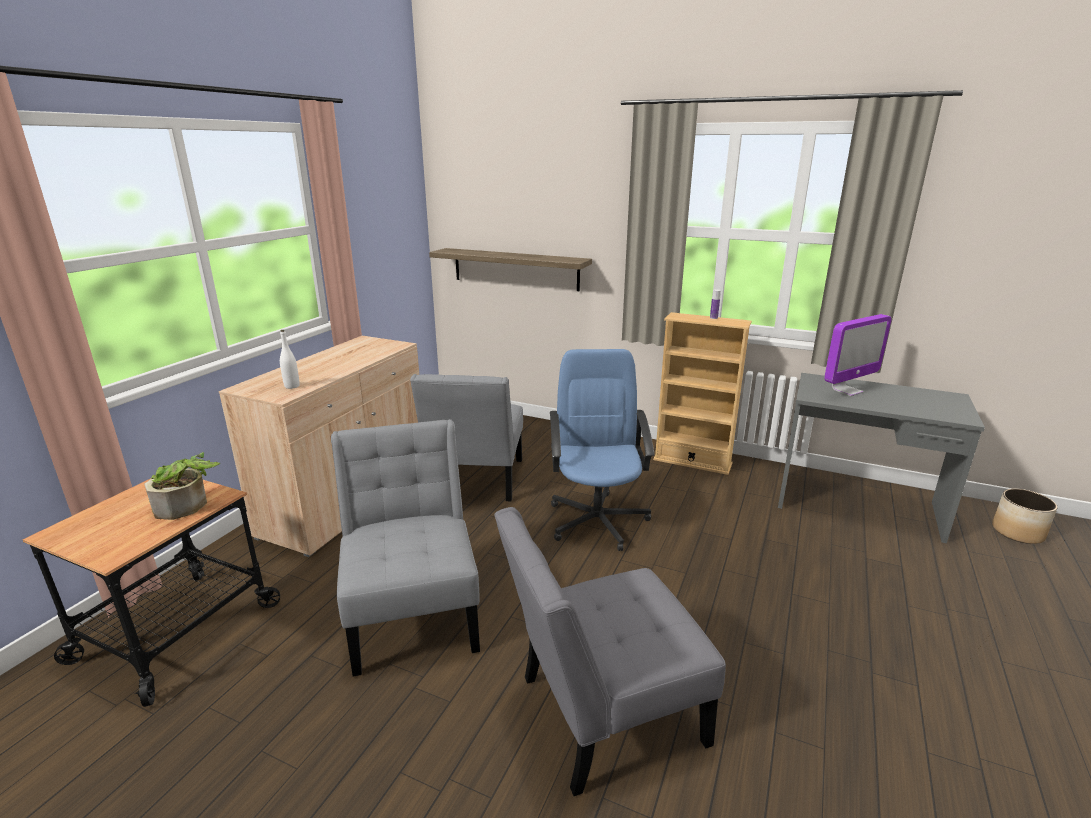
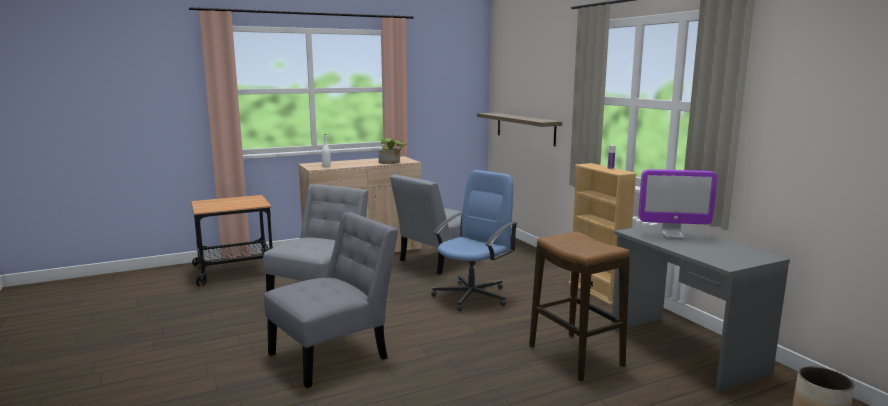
camera: 40 degrees right, 10 degrees down
(187, 506) = (246, 204): potted plant -> potted plant (391, 162)
(601, 713) = (334, 354): grey chair -> grey chair turned 120 degrees clockwise
(809, 559) = (575, 356): none -> stool

